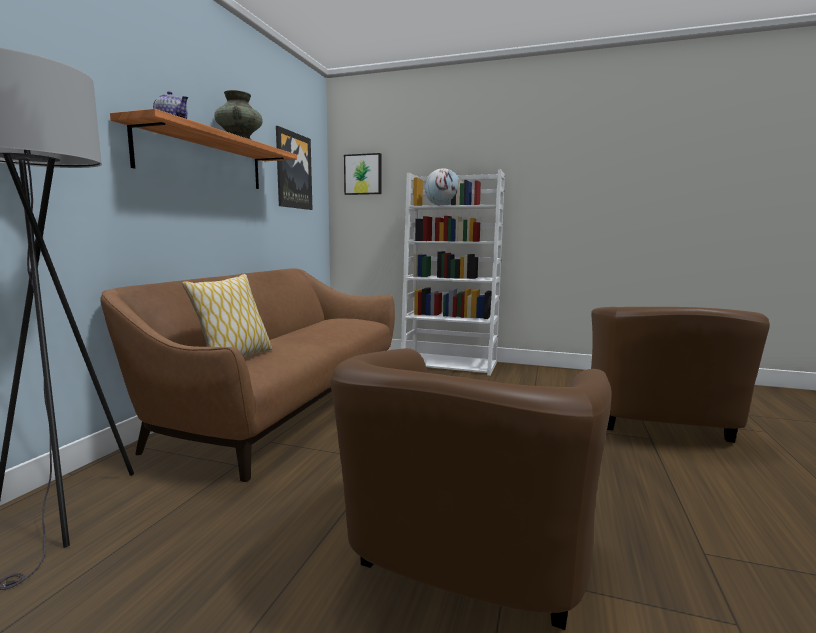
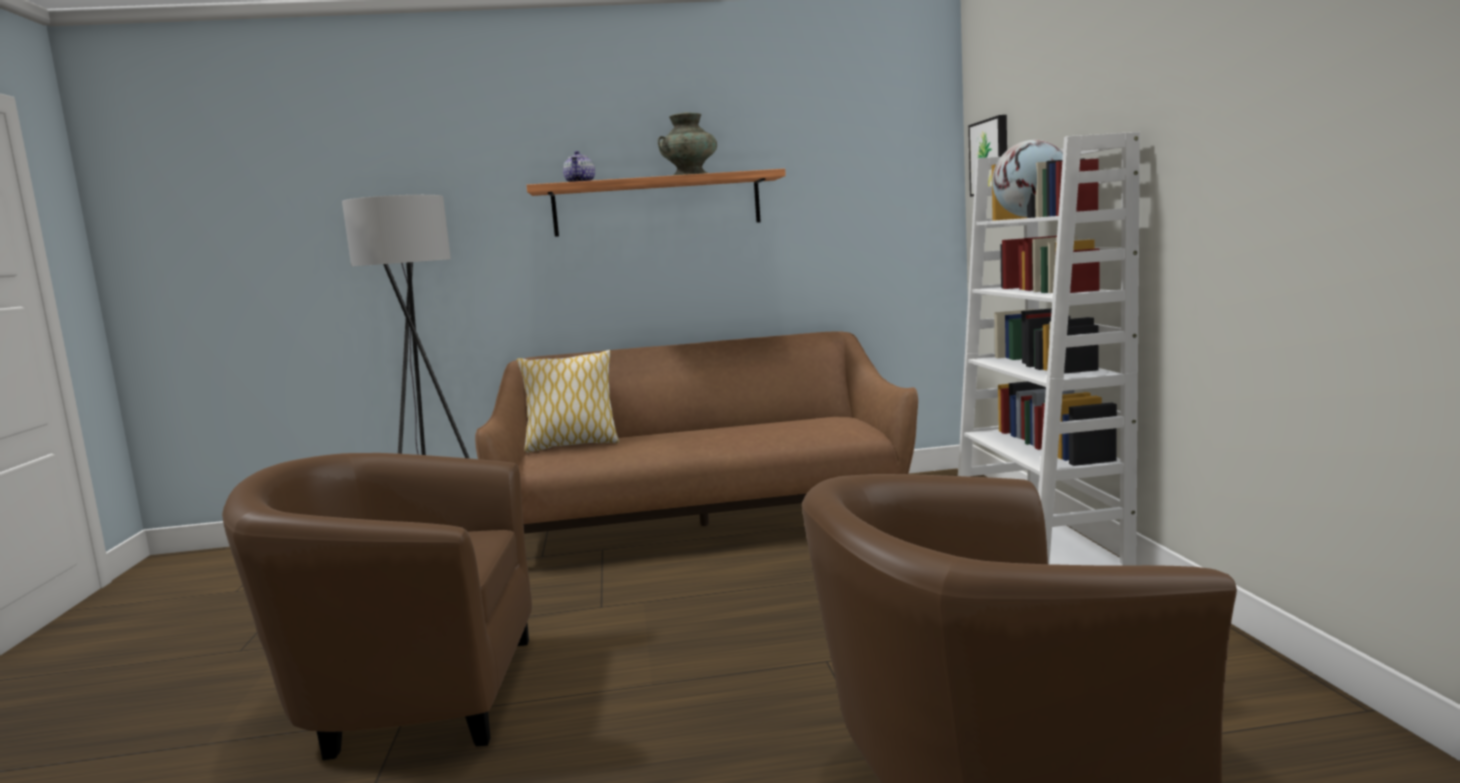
camera: 65 degrees right, 0 degrees up
(293, 171) = (850, 178): picture -> none

